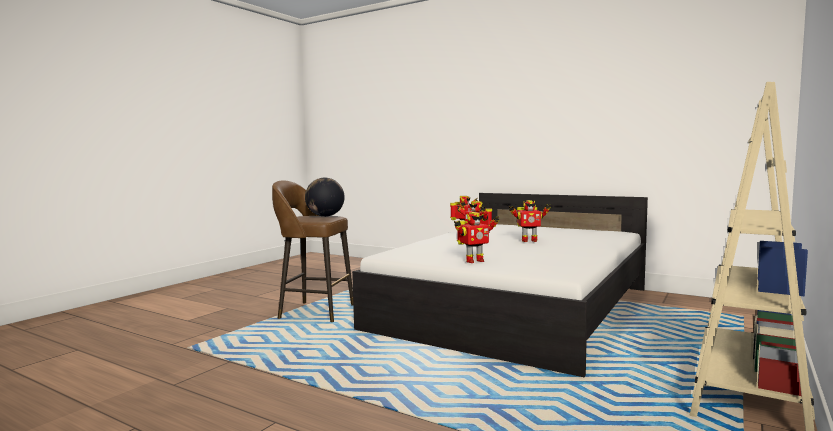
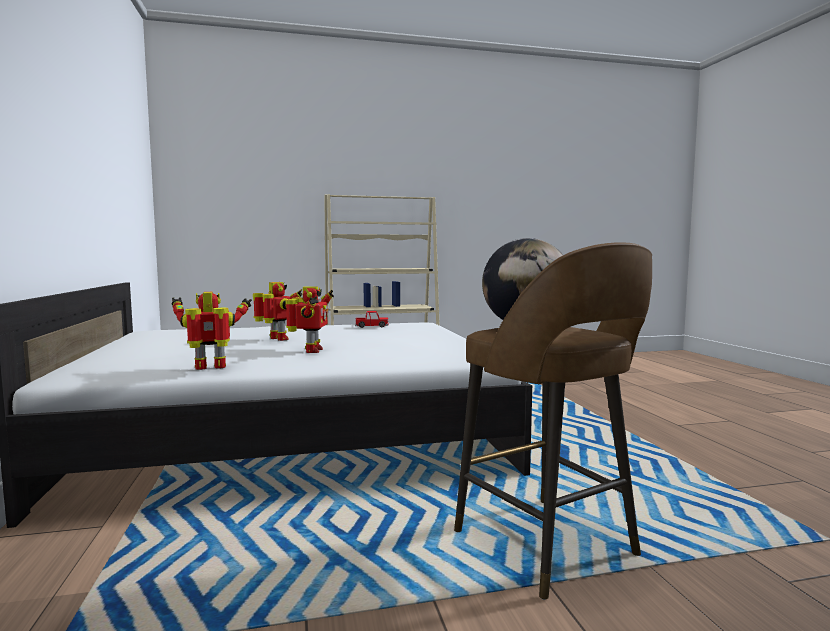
camera: 135 degrees left, 0 degrees up
(473, 261) = (431, 337): toy robot -> none
(563, 260) = (371, 326): none -> toy car

